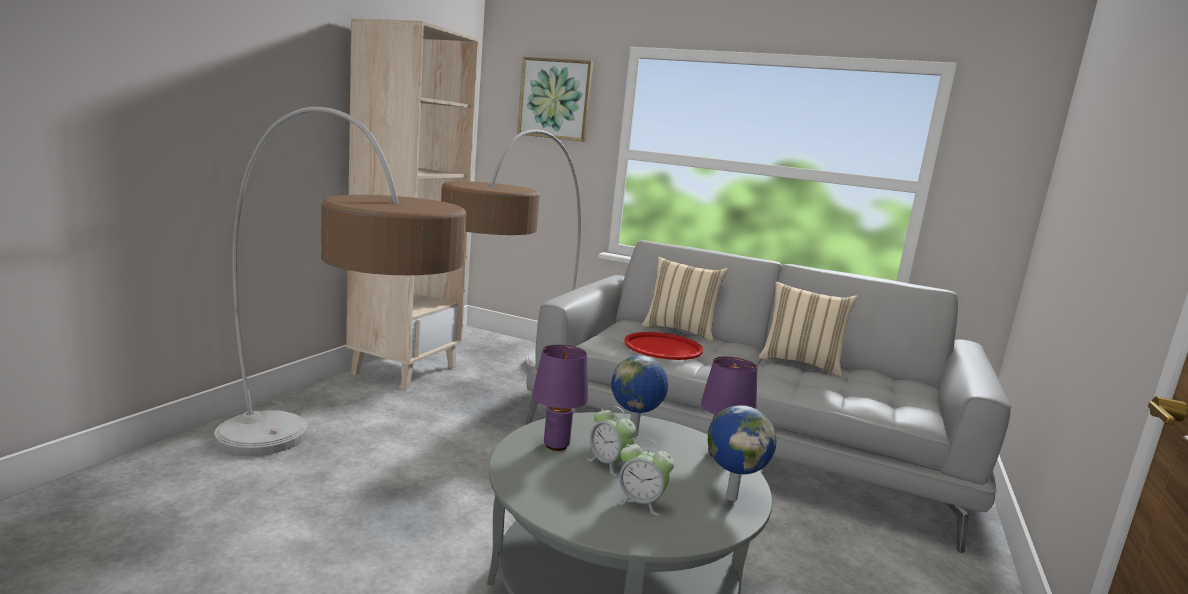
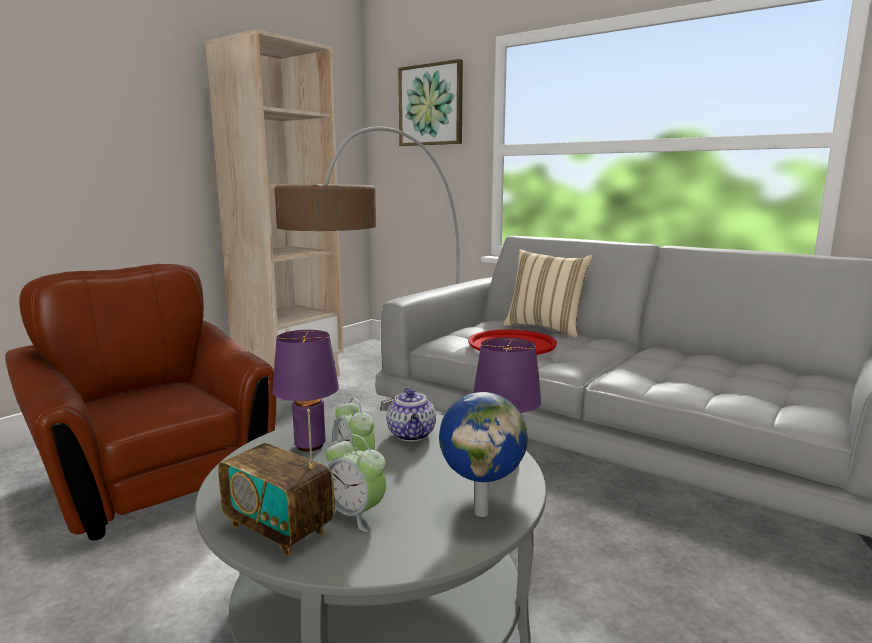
camera: 15 degrees right, 0 degrees up
(329, 478) = (155, 479): floor lamp -> brown armchair
(590, 516) = (279, 529): none -> radio
(634, 435) = (412, 435): globe -> teapot
(801, 363) = (676, 357): beige pillow -> none

